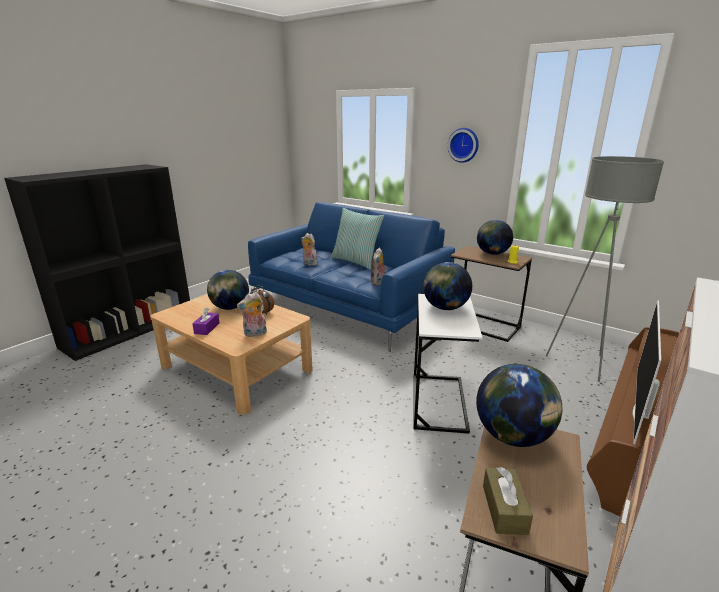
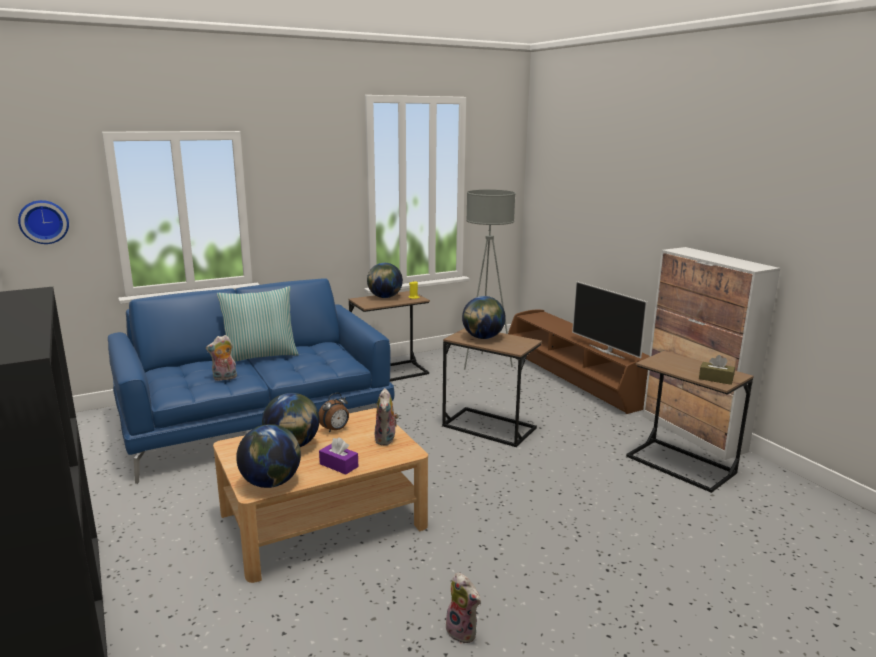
camera: 65 degrees left, 5 degrees down
(378, 282) = (342, 359): plush toy -> plush toy (463, 631)
(438, 402) = (489, 427): white side table -> brown side table
(464, 145) = (313, 193): wall clock -> wall clock (44, 221)
(513, 436) = (660, 363): globe -> globe (271, 482)

